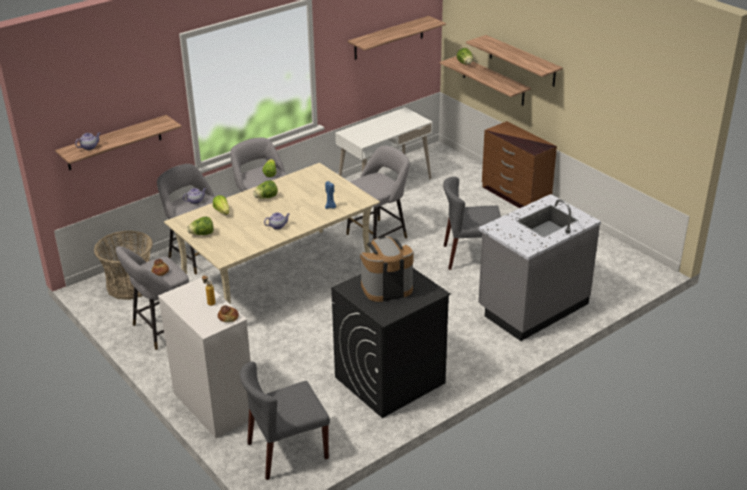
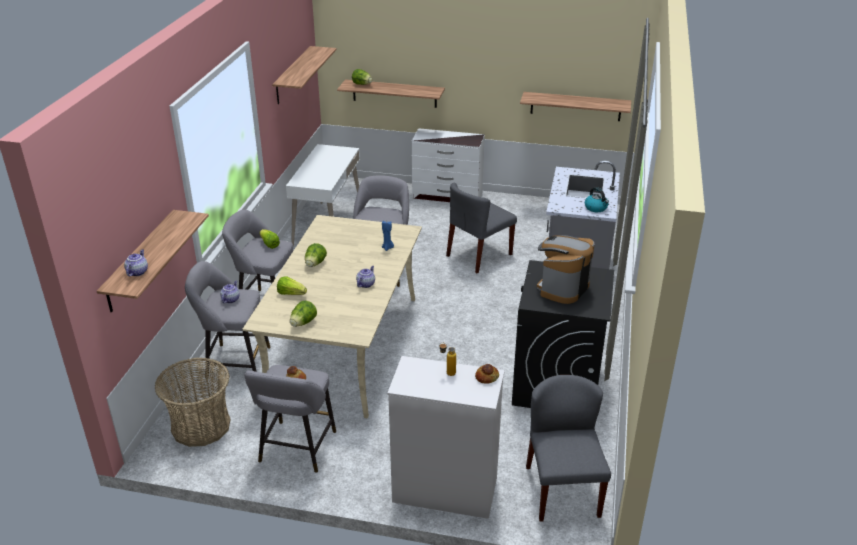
camera: 40 degrees left, 0 degrees up
(287, 451) = (562, 490): grey chair -> grey chair turned 150 degrees clockwise
(515, 196) = (447, 195): brown dresser -> white dresser
(522, 61) = (430, 64): shelf -> shelf (575, 106)
(525, 241) = (596, 208): none -> kettle

